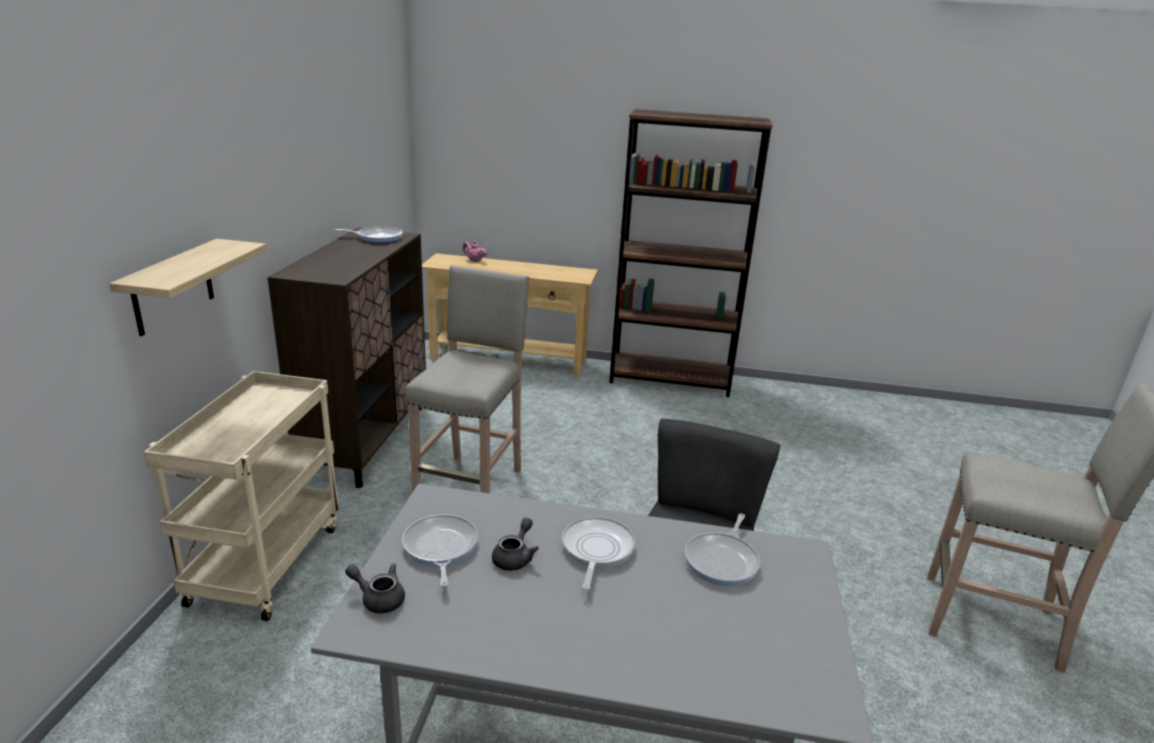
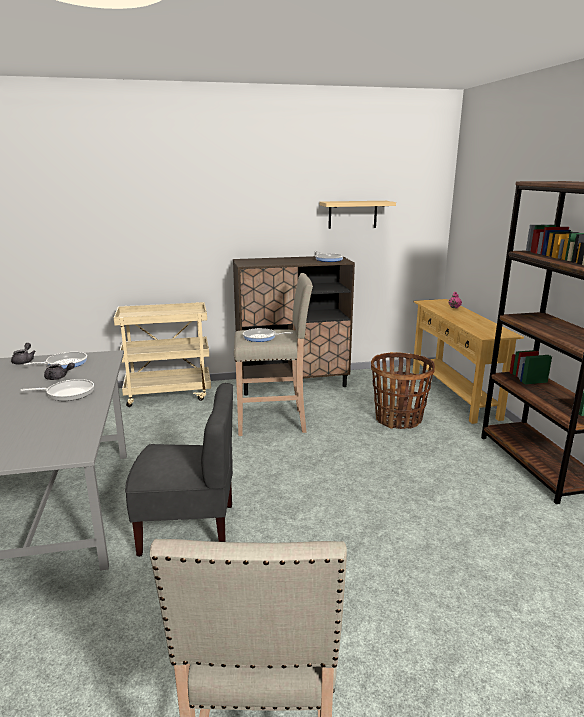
camera: 70 degrees right, 5 degrees down
(173, 287) = (161, 244): shelf -> shelf (352, 214)
(538, 406) = (398, 419): none -> basket
(723, 561) = (61, 426): frying pan -> frying pan (261, 337)

